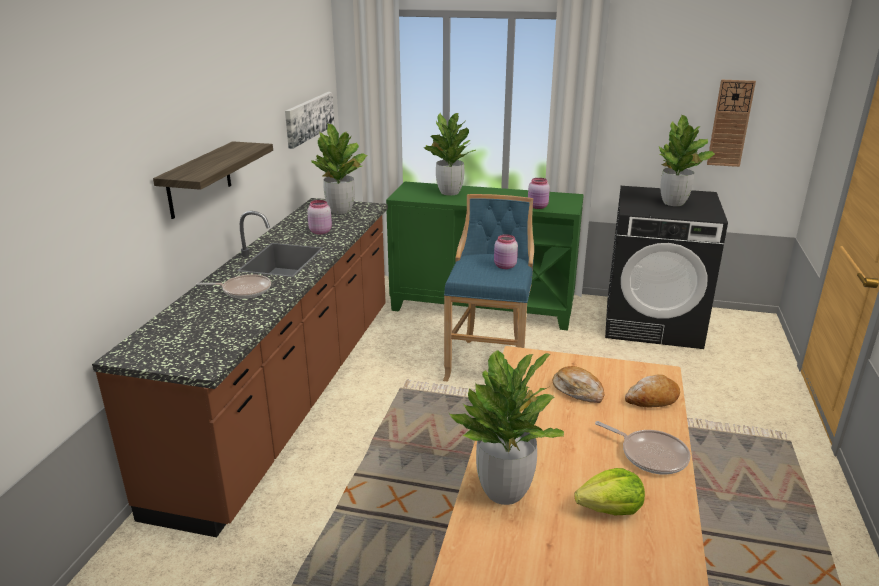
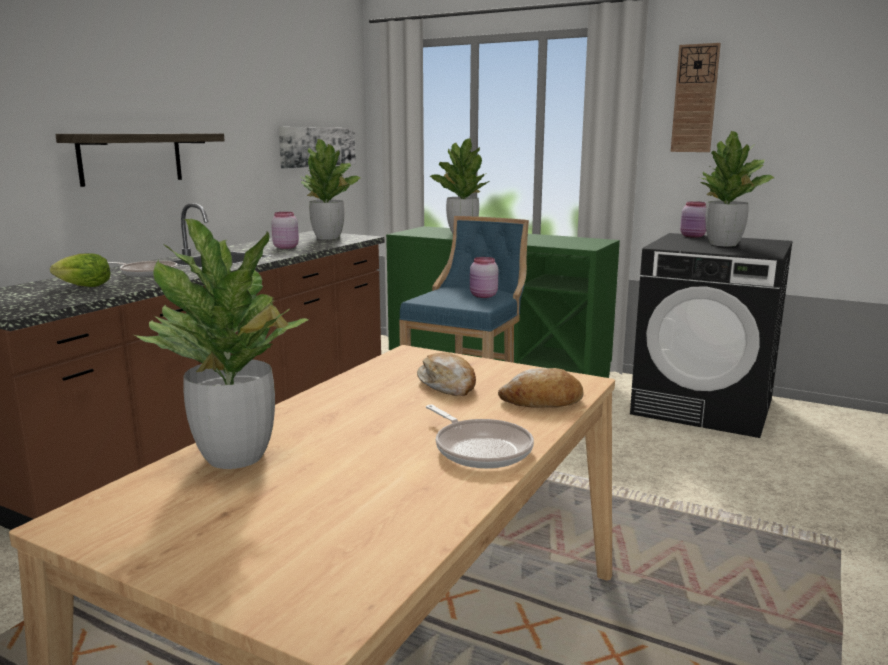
camera: 15 degrees right, 10 degrees down
(538, 207) = (551, 244): pink jar -> pink jar (693, 236)
(610, 509) = (358, 491): lettuce -> lettuce (84, 286)
(730, 123) = (808, 151): wall clock -> wall clock (695, 99)

